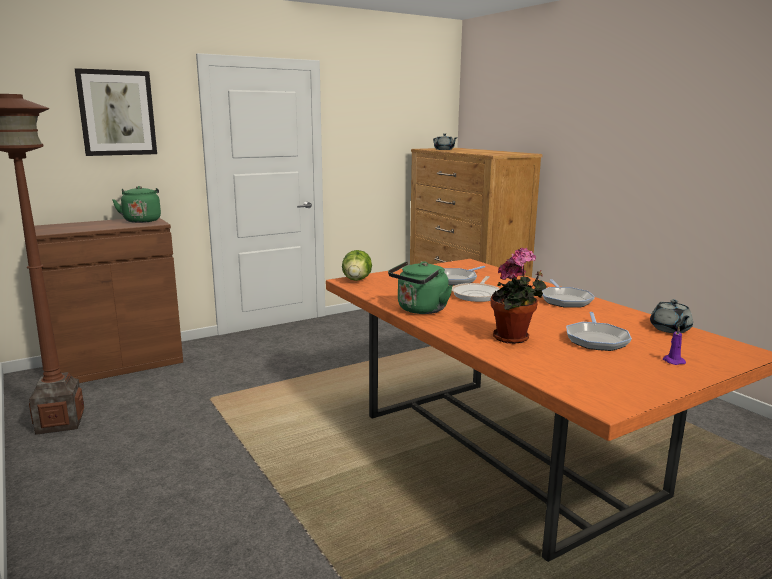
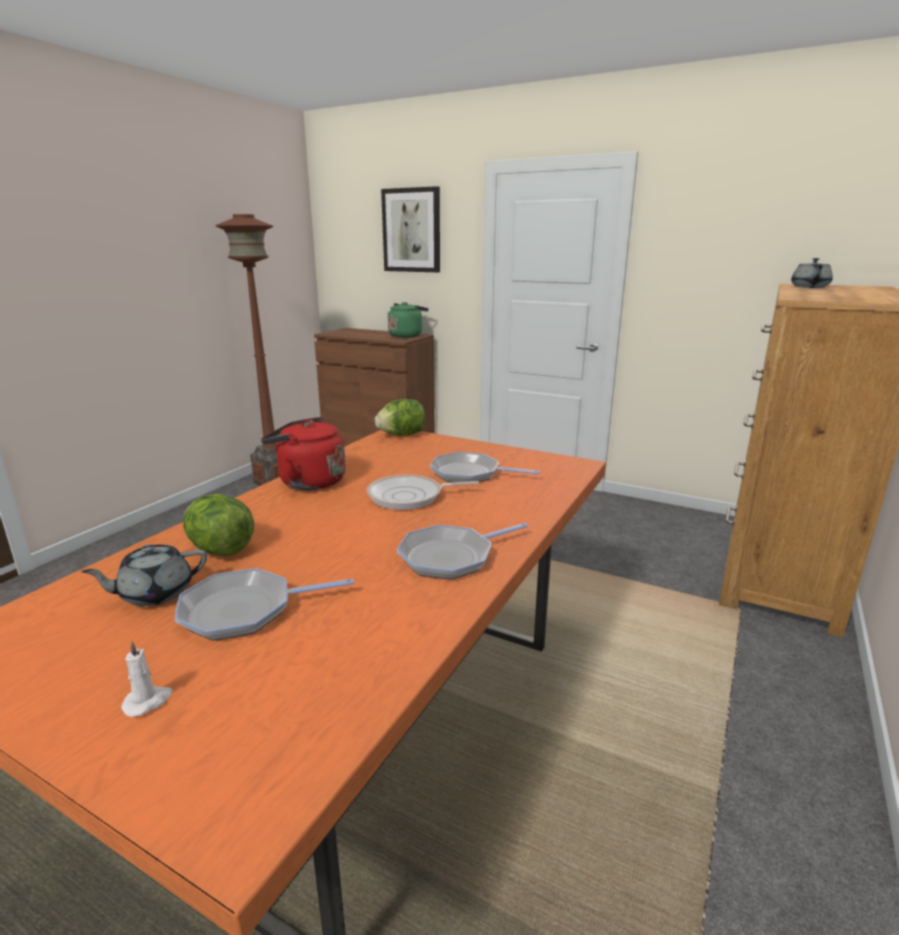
camera: 60 degrees right, 5 degrees up
(420, 310) = (308, 482): green kettle -> red kettle
(514, 338) = (220, 549): potted plant -> lettuce
(670, 329) = (351, 684): grey teapot -> grey teapot (155, 593)
(672, 361) = (148, 701): purple candle -> white candle

